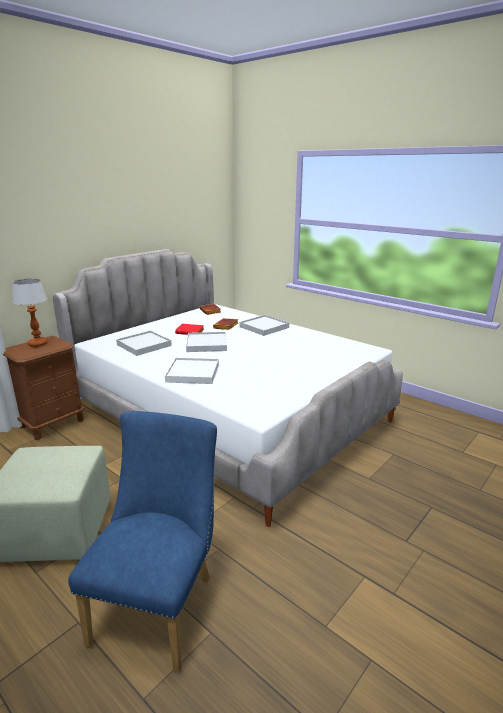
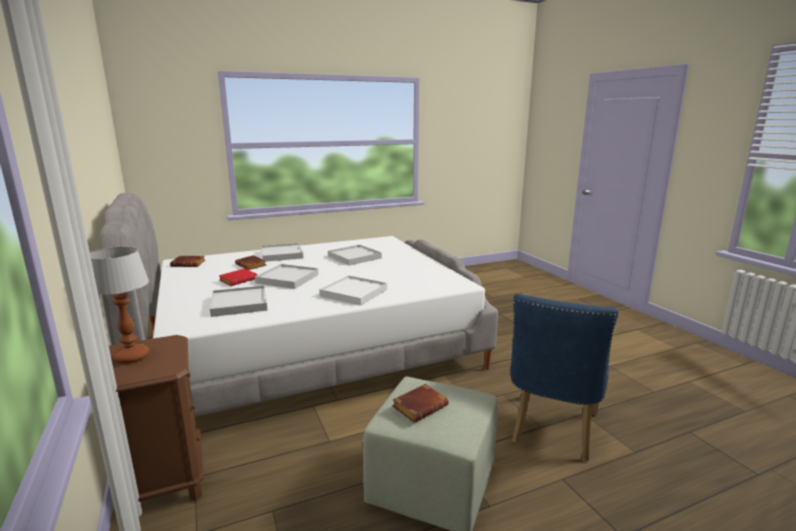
camera: 65 degrees left, 5 degrees down
(43, 460) = (420, 406): none -> brown book
(160, 603) = (552, 431): blue chair -> blue chair turned 105 degrees counterclockwise
(290, 351) = (354, 257): none -> white tray

